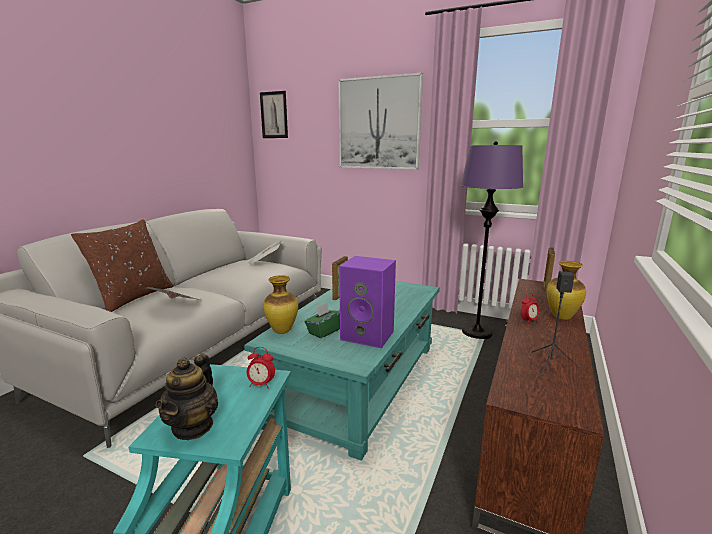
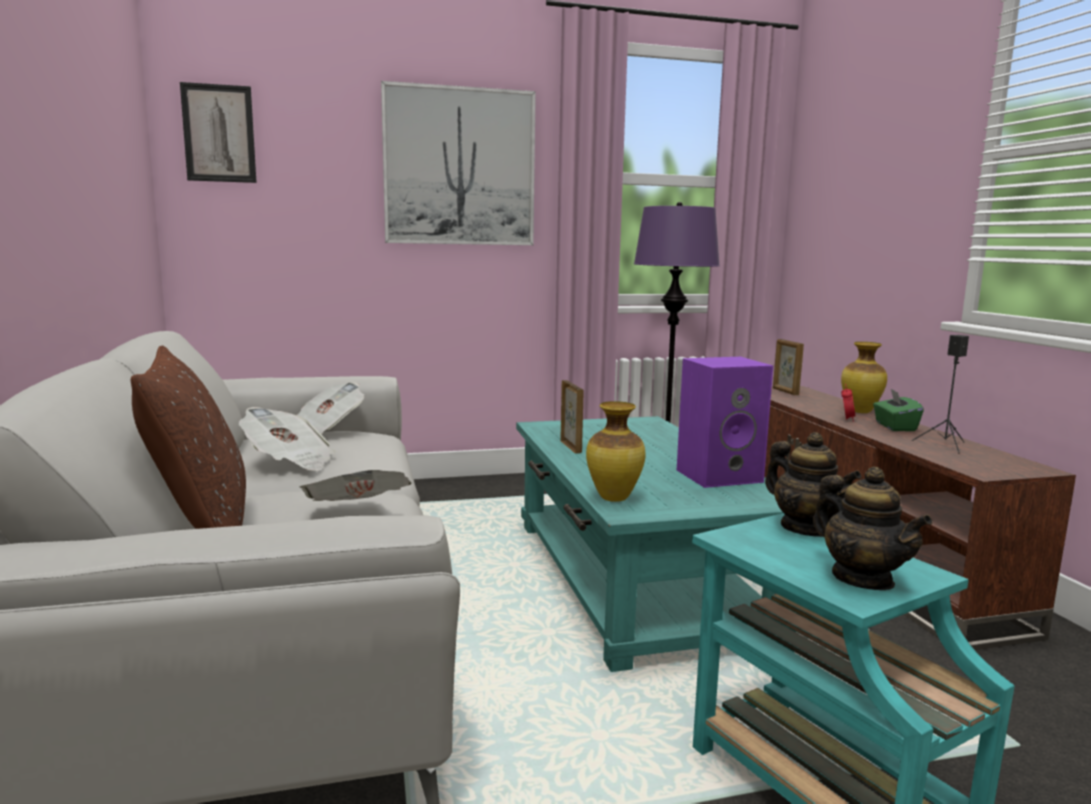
camera: 40 degrees left, 5 degrees down
(219, 275) = (290, 462): none -> newspaper
(261, 384) = (806, 529): alarm clock -> teapot
(324, 331) = (663, 485): green tissue box -> green tissue box (894, 427)

